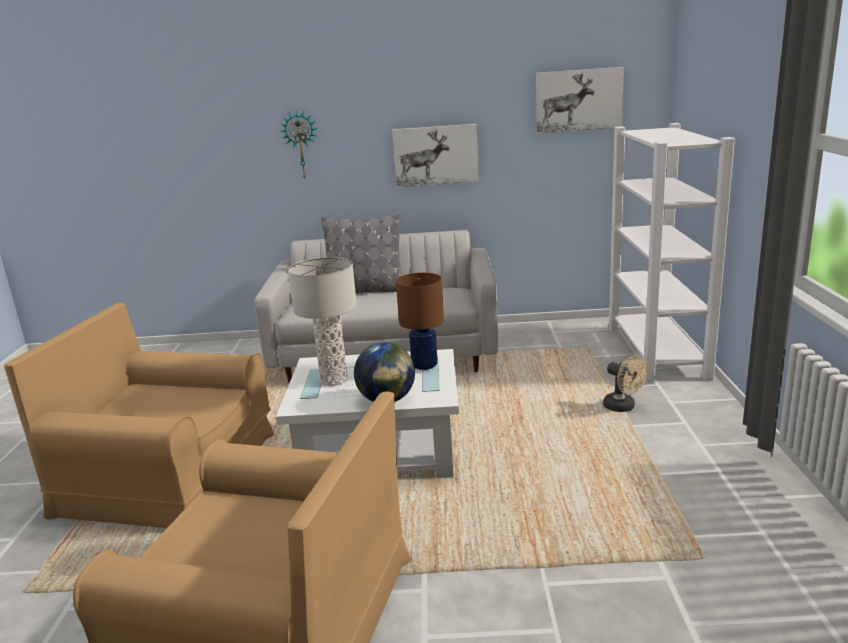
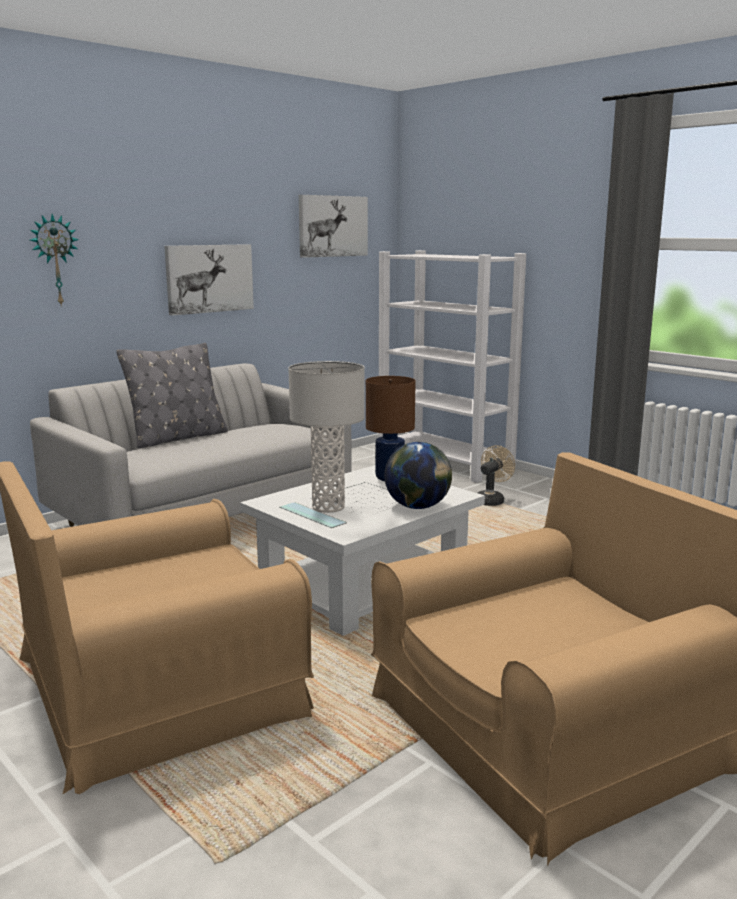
camera: 45 degrees left, 5 degrees down
(623, 407) = (491, 500): beige fan -> beige fan turned 60 degrees counterclockwise

